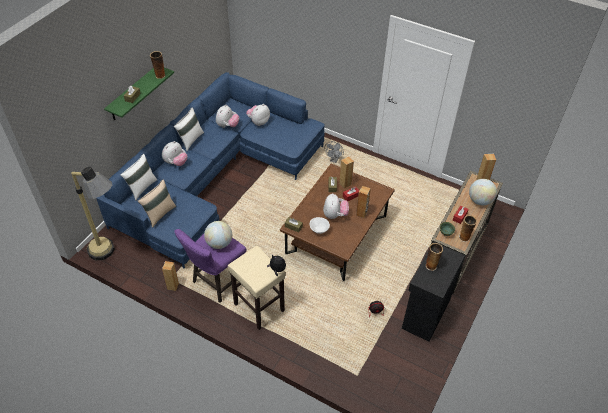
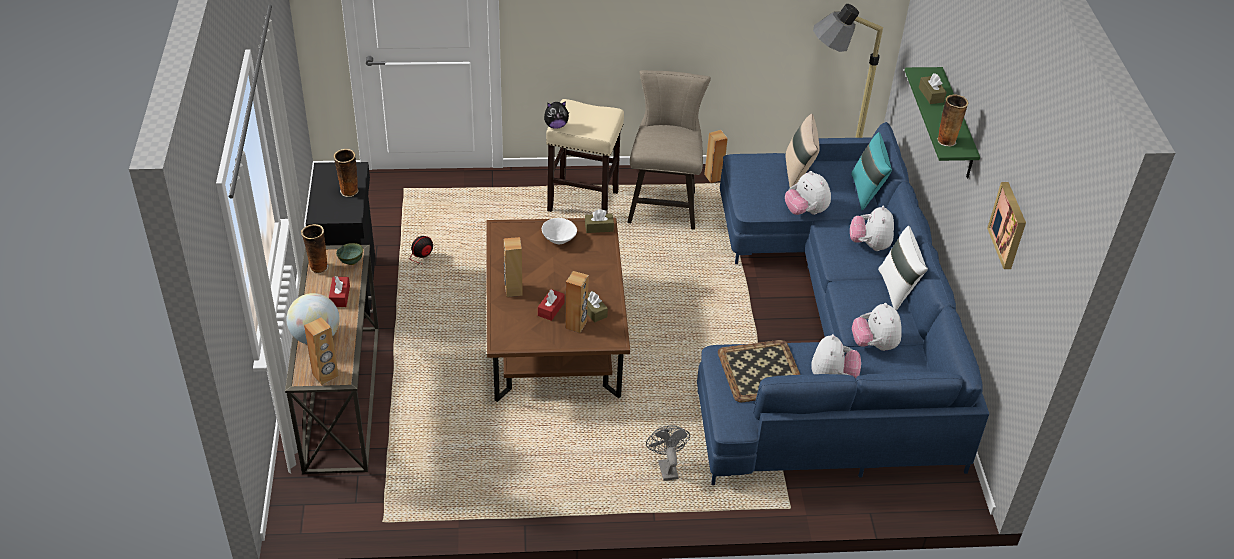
camera: 145 degrees right, 5 degrees down
(142, 187) = (867, 192): white pillow -> turquoise pillow
(188, 37) = (1009, 225): none -> picture
(217, 283) = (663, 203): purple stool -> beige stool
(219, 243) = (664, 139): globe -> none
(284, 135) = (762, 372): none -> tray
(335, 215) = (552, 270): plush toy -> plush toy (805, 211)

